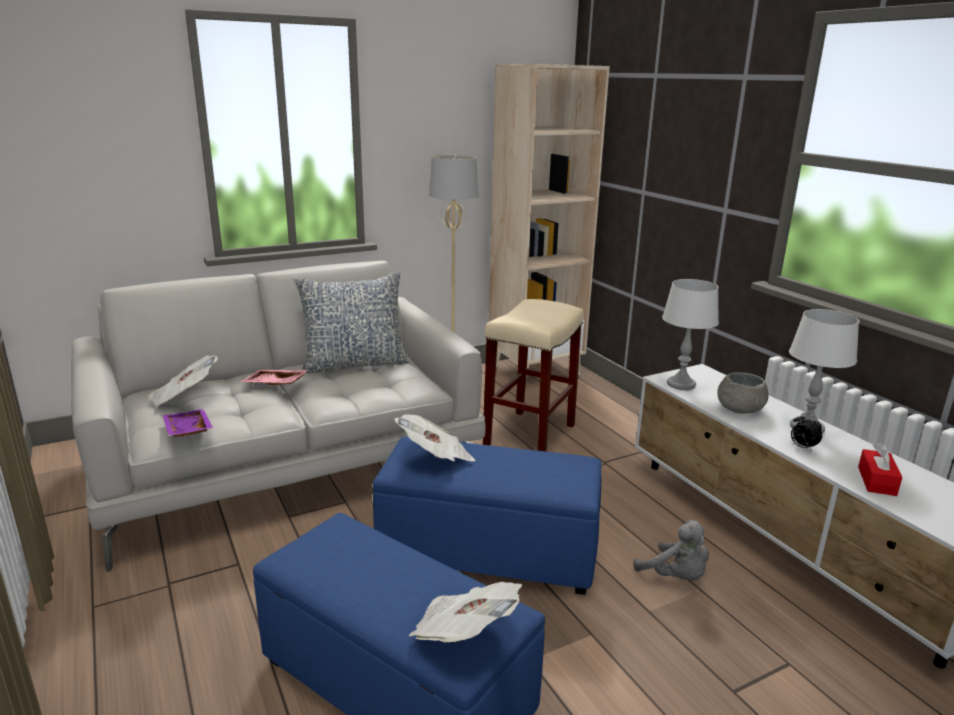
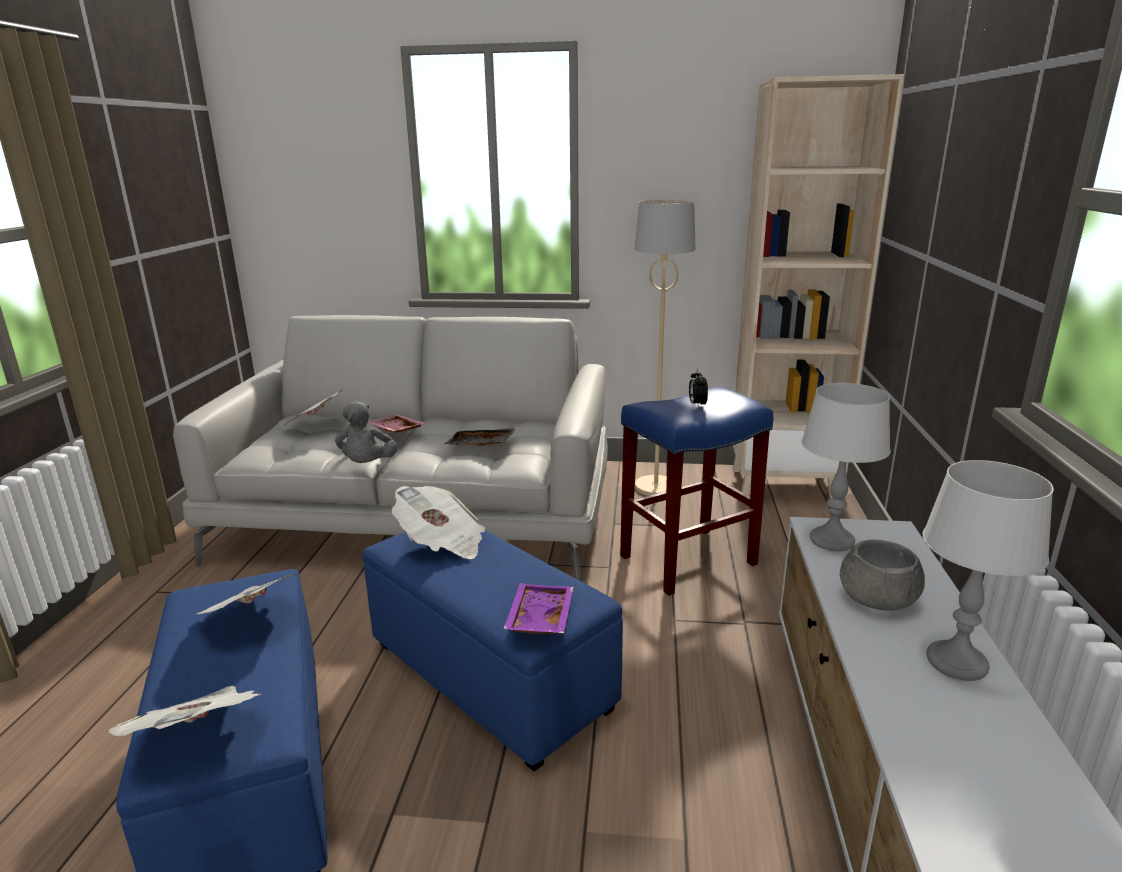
camera: 35 degrees right, 0 degrees up
(186, 431) = (272, 456): purple tray -> purple tray (538, 619)
(354, 363) = (492, 427): pillow -> none
(370, 379) = (481, 446): none -> black tray
(371, 553) = (251, 617): none -> newspaper
(529, 434) = (688, 559): beige stool -> blue stool
(675, 577) = (669, 805): grey plush toy -> grey plush toy (368, 465)
(802, 447) = (901, 689): alarm clock -> alarm clock (697, 405)
(876, 481) = (966, 795): red tissue box -> none

